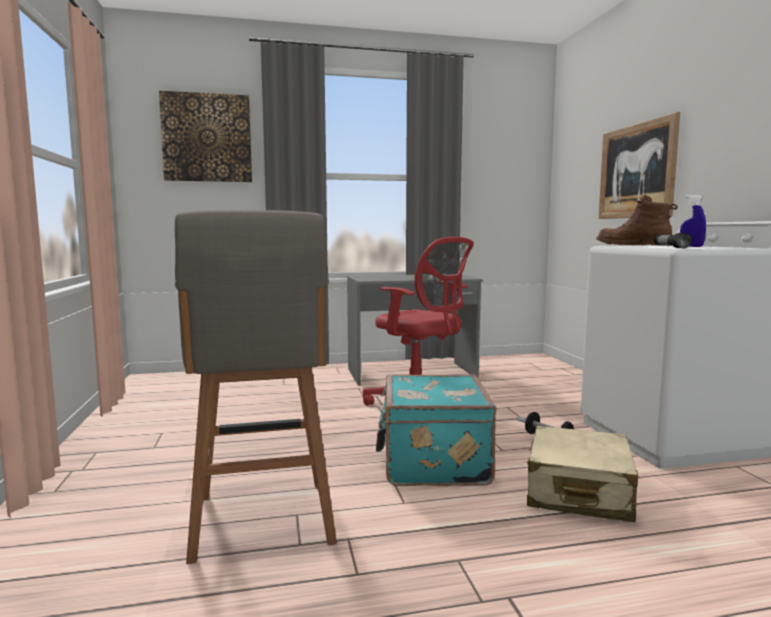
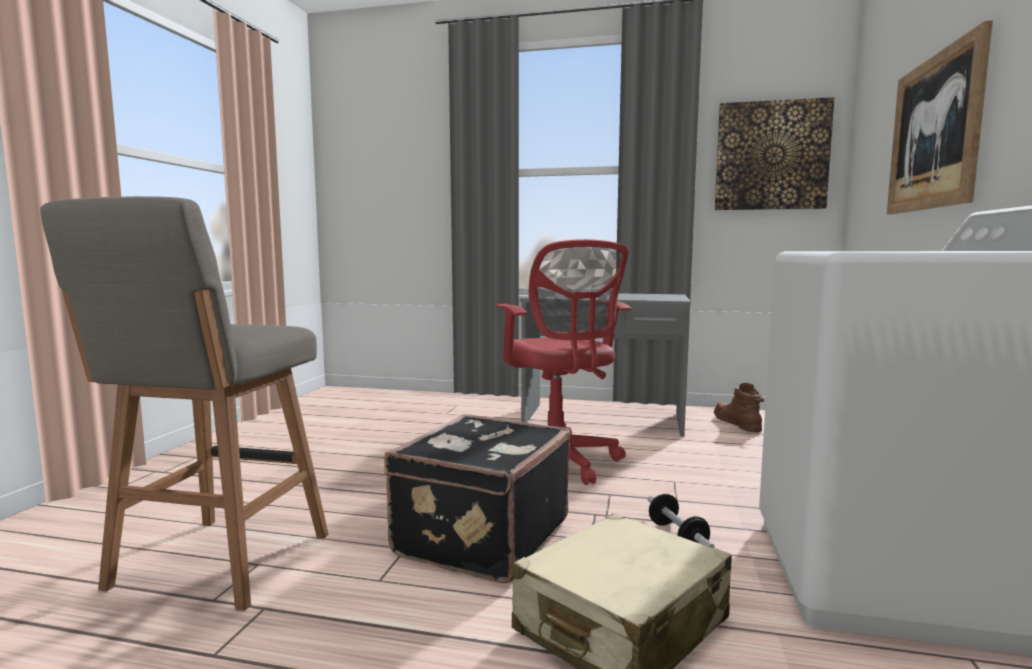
camera: 25 degrees right, 0 degrees up
(207, 138) = (398, 138): picture -> picture (771, 156)
(432, 462) = (479, 536): turquoise suitcase -> black suitcase
(633, 246) = (834, 250): brown boot -> brown boot (737, 424)
(670, 247) = (853, 250): flashlight -> none
(691, 246) = (929, 250): blue spray bottle -> none

